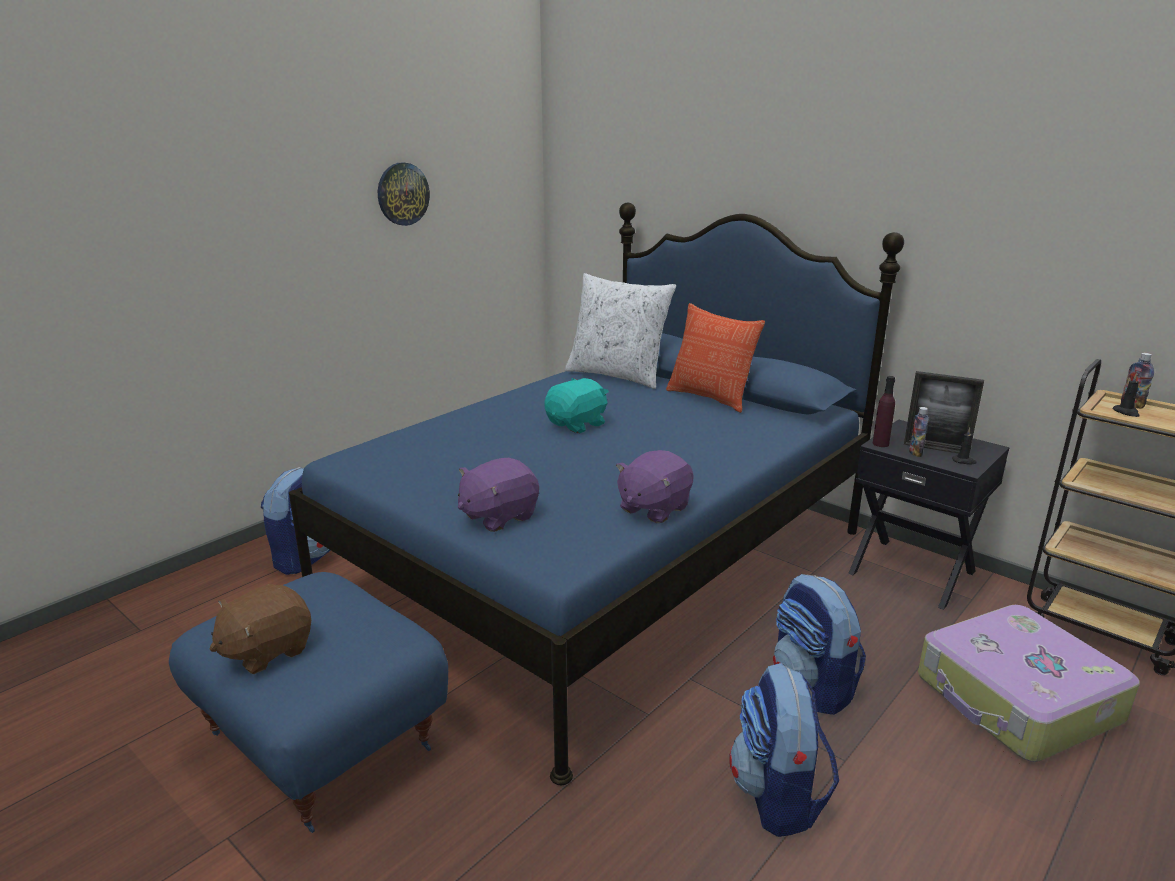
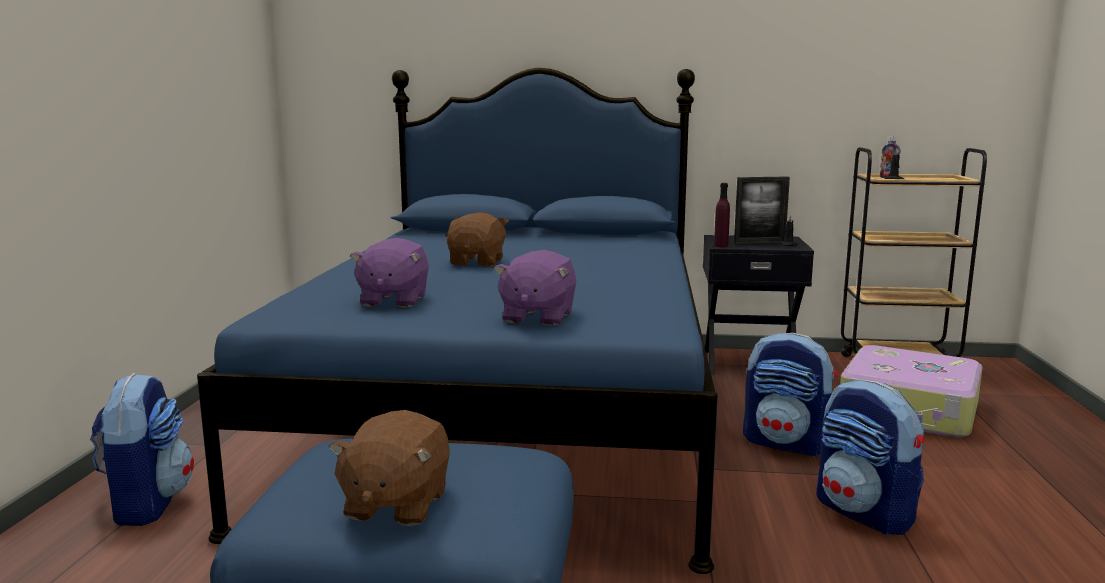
camera: 35 degrees left, 10 degrees down
(402, 194) = (167, 45): wall clock -> none
(577, 424) = (477, 262): turquoise plush toy -> brown plush toy
(617, 375) = (442, 236): white pillow -> none
(653, 508) = (656, 290): purple plush toy -> purple plush toy (393, 300)
(710, 398) = (555, 237): orange pillow -> none
(915, 453) = (752, 246): bottle -> none

